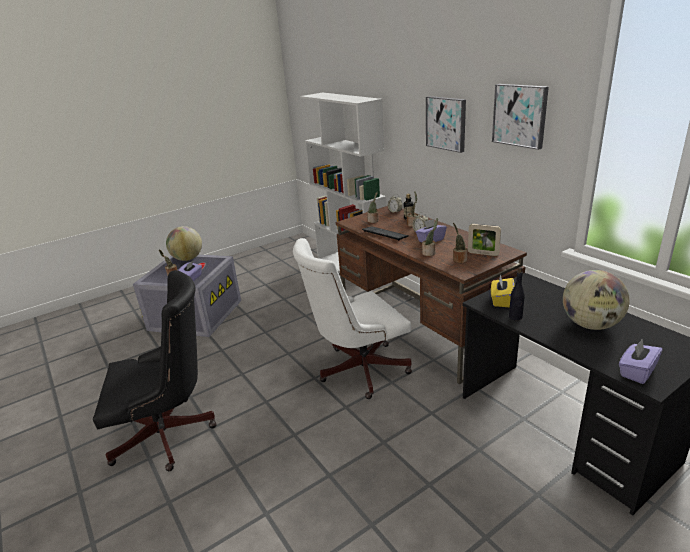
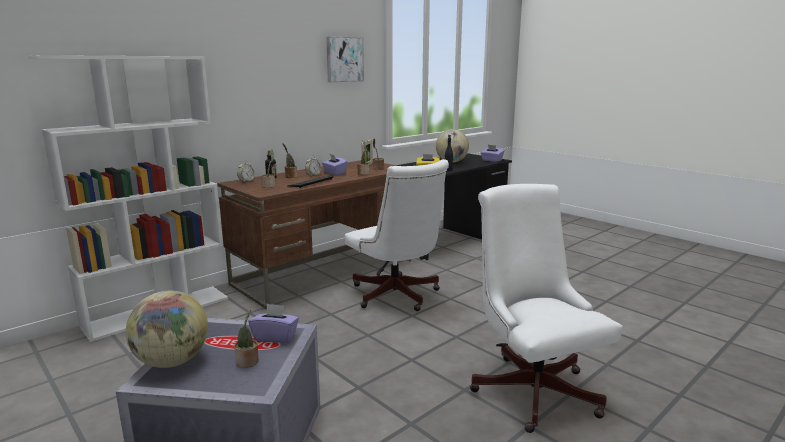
camera: 100 degrees left, 10 degrees down
(170, 434) = (532, 387): black office chair -> white office chair
(446, 123) = (279, 74): picture -> none

